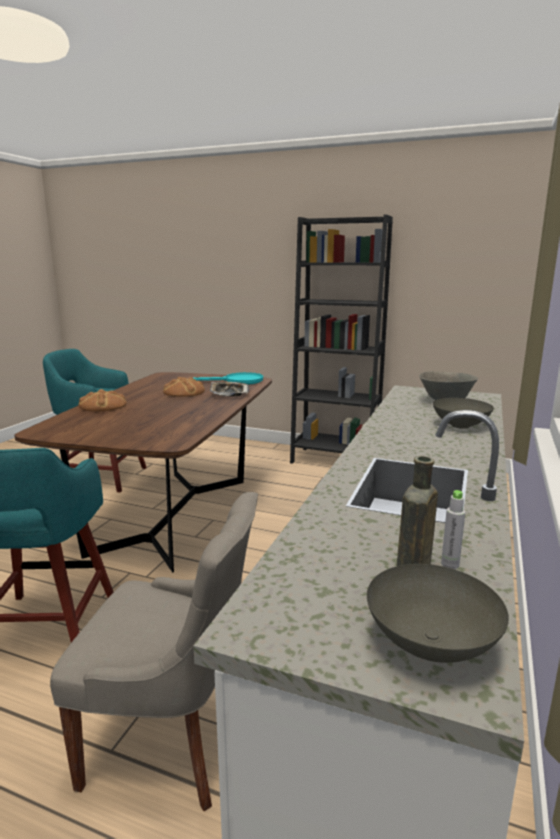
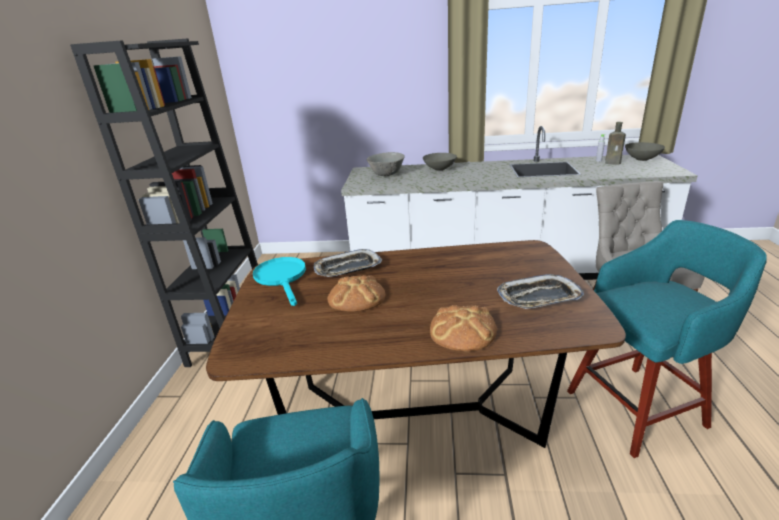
camera: 105 degrees left, 10 degrees up
(96, 427) = (538, 298): none -> tray

